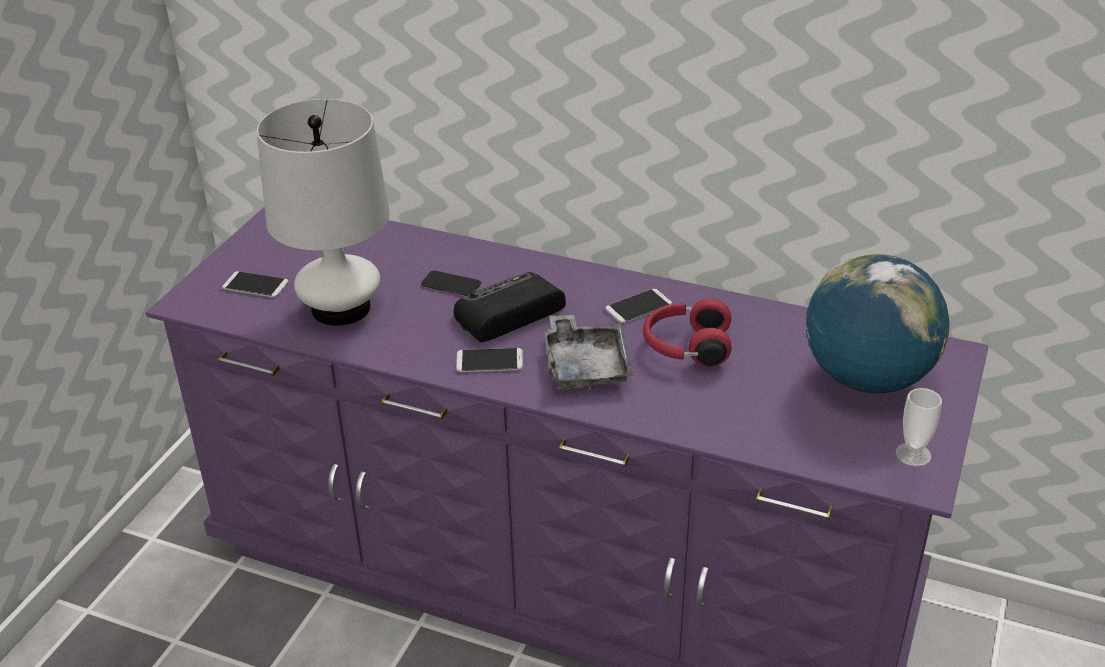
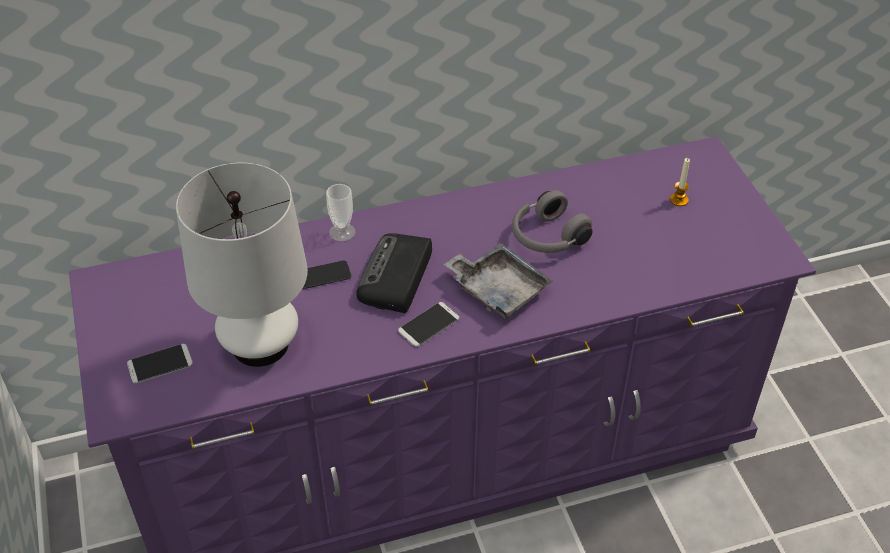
camera: 40 degrees left, 10 degrees up
(638, 307) = (480, 221): phone -> none
(686, 347) = (547, 237): red headphones -> grey headphones
(867, 379) = (679, 200): globe -> candle
(913, 454) = (758, 241): cup -> cup (342, 232)

